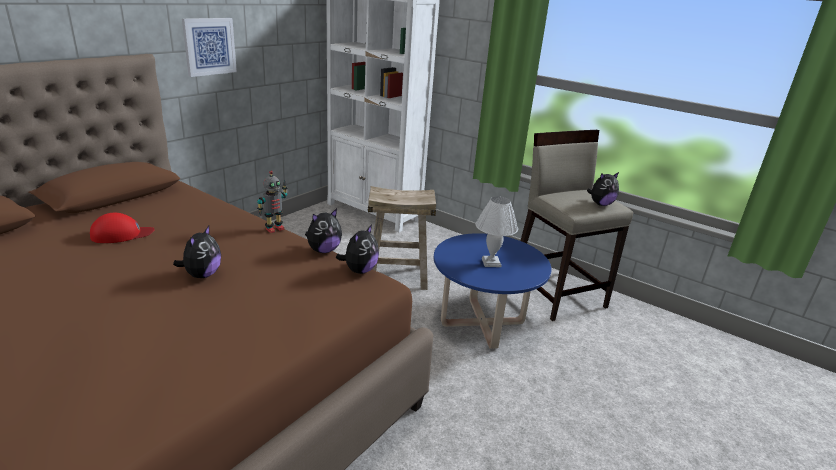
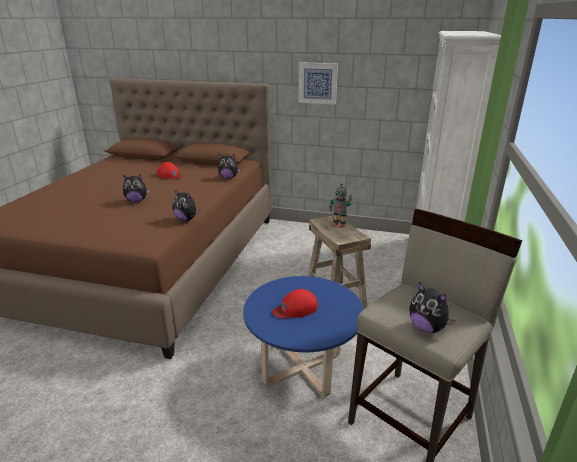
camera: 70 degrees right, 0 degrees up
(274, 229) = (206, 200): toy robot -> toy robot (339, 225)
(359, 270) = (165, 235): plush toy -> plush toy (229, 178)
(491, 262) = (295, 308): white table lamp -> red cap

